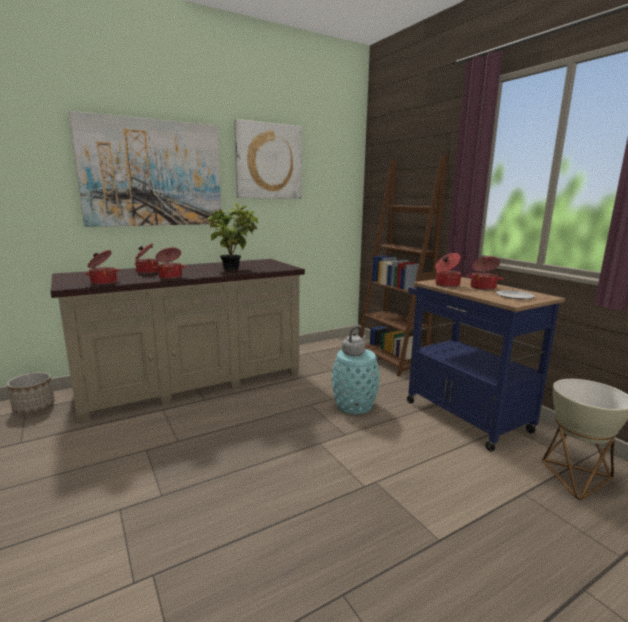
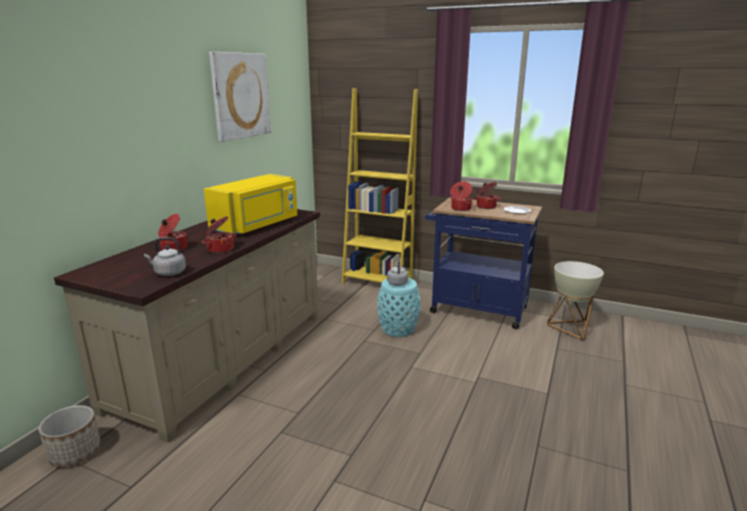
camera: 35 degrees left, 5 degrees up
(103, 282) = (168, 273): cooking pot -> grey kettle
(153, 173) = (142, 126): picture -> none
(235, 269) = (257, 225): potted plant -> yellow microwave
(390, 360) = (377, 281): brown bookcase -> yellow bookcase

